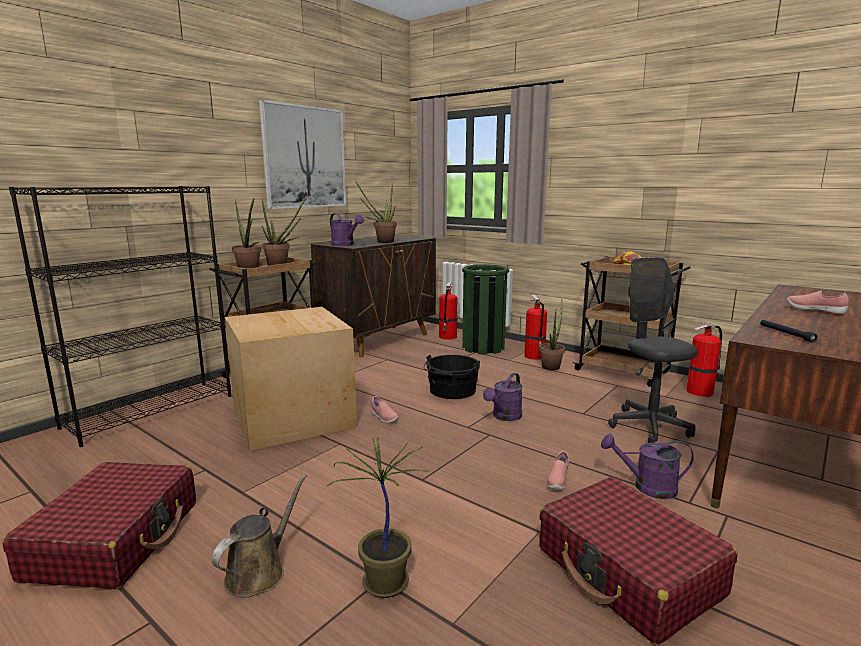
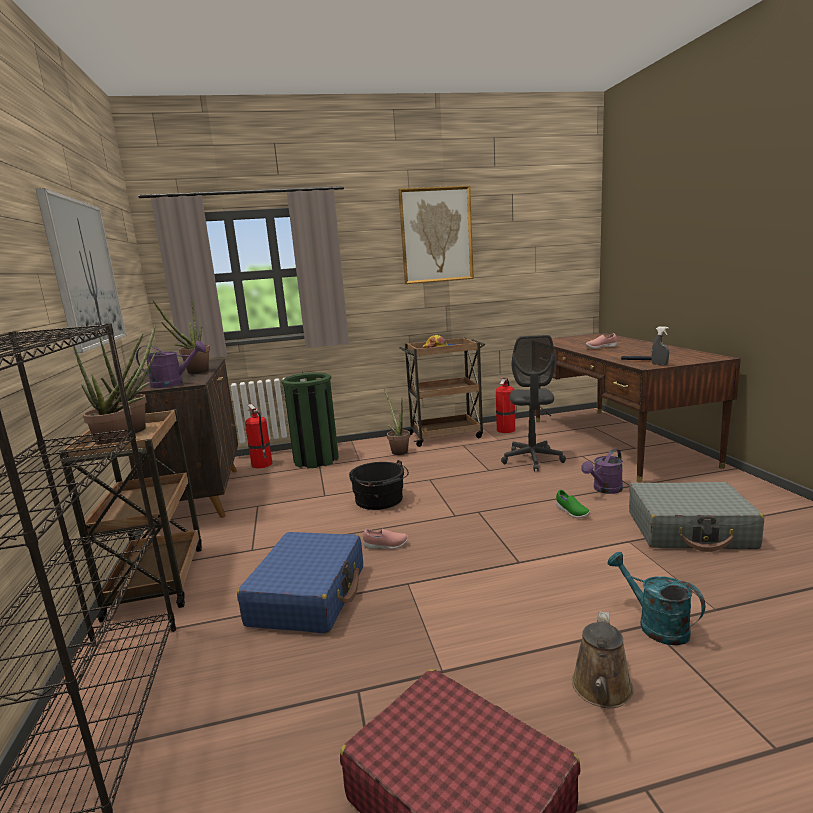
camera: 50 degrees left, 0 degrees up
(259, 572) = (601, 690): brown watering can -> brown watering can turned 135 degrees counterclockwise
(294, 417) = (309, 595): cardboard box -> blue suitcase
(383, 583) = (655, 625): potted plant -> turquoise watering can
(504, 417) = (457, 496): purple watering can -> none
(535, 356) = (370, 449): fire extinguisher -> none
(557, 481) = (571, 512): pink shoe -> green shoe
(628, 572) = (690, 530): red suitcase -> grey suitcase
(649, 426) = (532, 460): grey office chair -> grey office chair turned 105 degrees counterclockwise
(668, 132) = (436, 235): none -> picture
(784, 344) = (659, 364): none -> grey spray bottle

